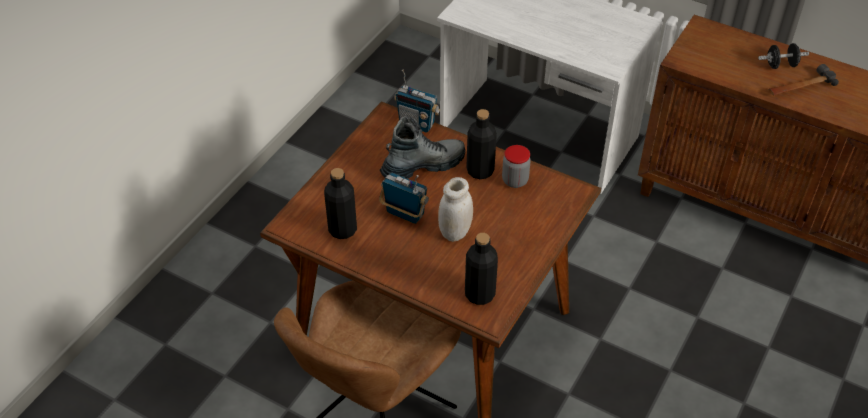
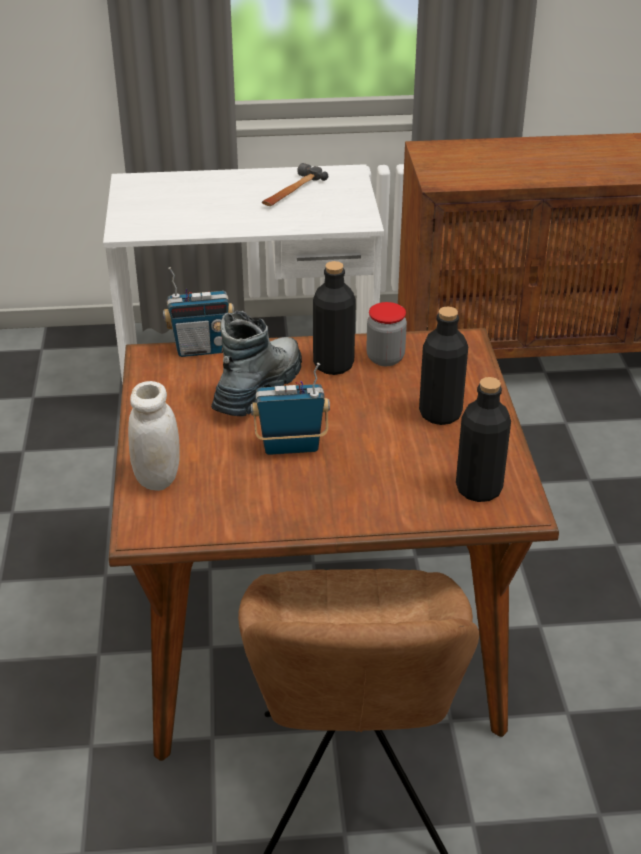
camera: 35 degrees left, 10 degrees down
(342, 230) = (227, 500): black bottle -> black bottle (440, 414)
(455, 232) = (375, 439): white jar -> white jar (157, 478)
(781, 65) = (539, 154): black dumbbell -> none
(800, 86) = (578, 165): hammer -> hammer (291, 192)

